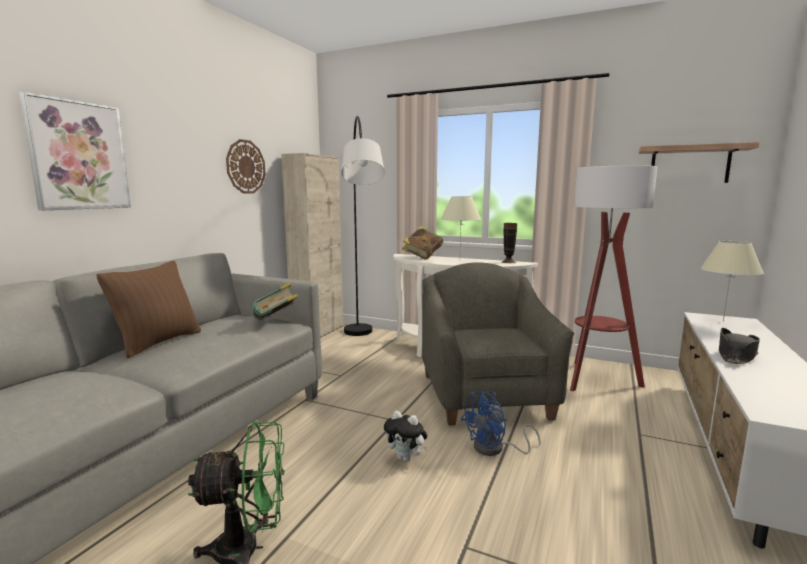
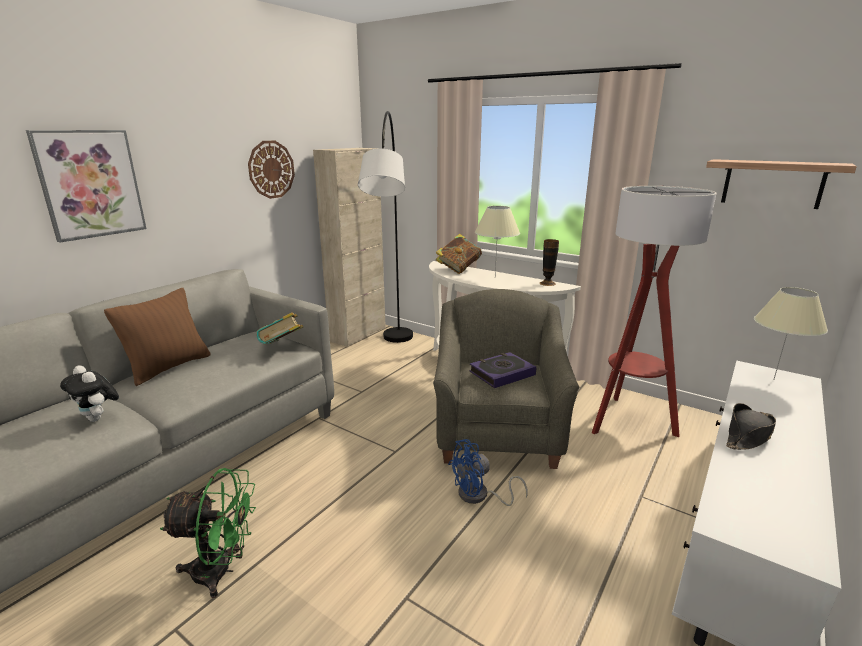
camera: 10 degrees right, 10 degrees up
(406, 458) = (389, 496): plush toy -> plush toy (98, 418)
(494, 333) = (502, 373): none -> book

